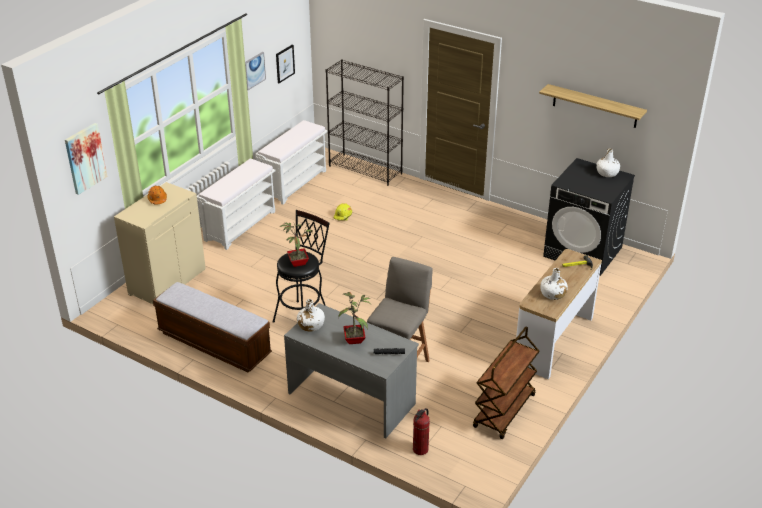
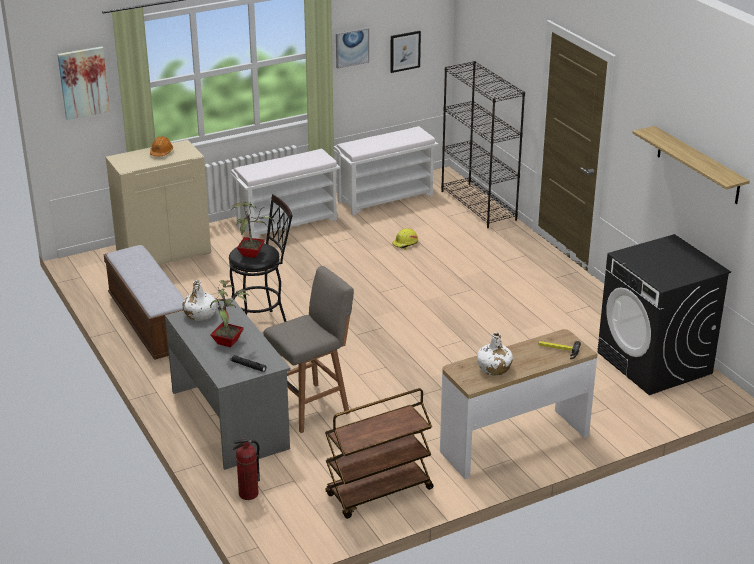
camera: 30 degrees right, 5 degrees down
(607, 173) = (695, 260): white bottle -> none

